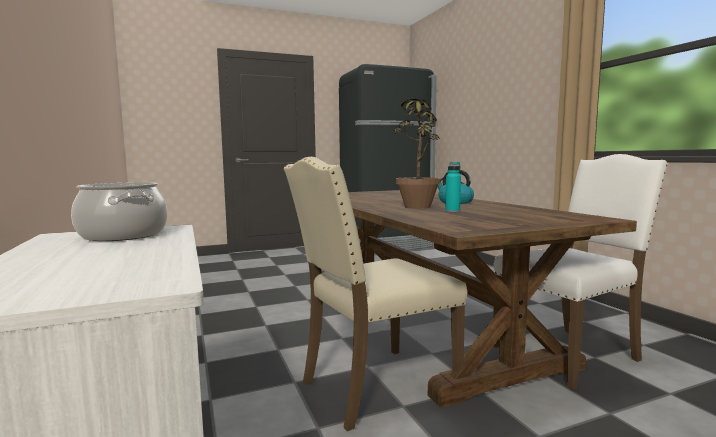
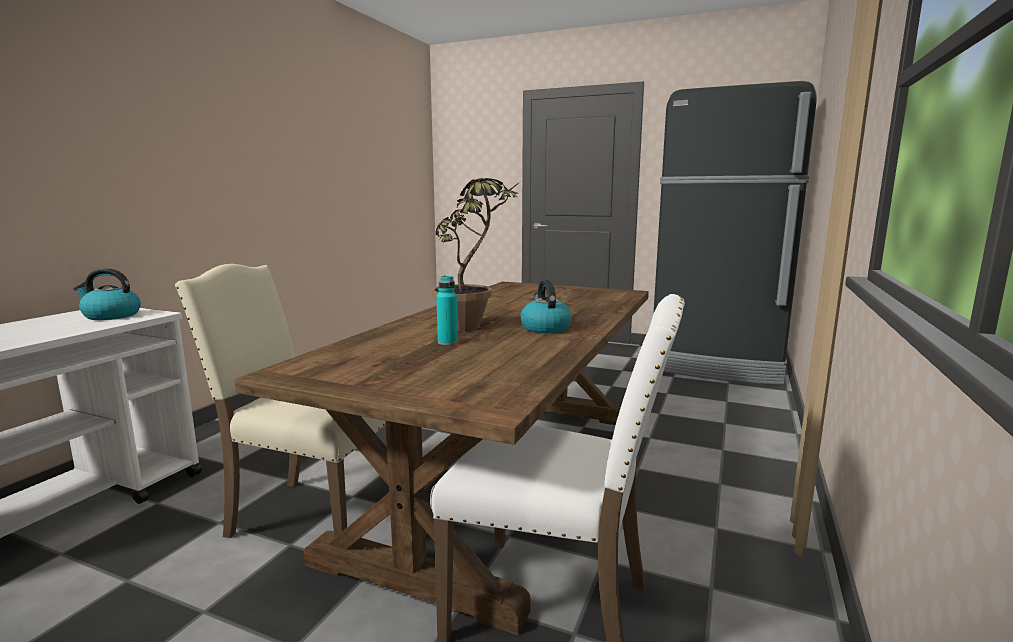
camera: 45 degrees right, 5 degrees up
(124, 235) = (111, 316): cooking pot -> kettle

